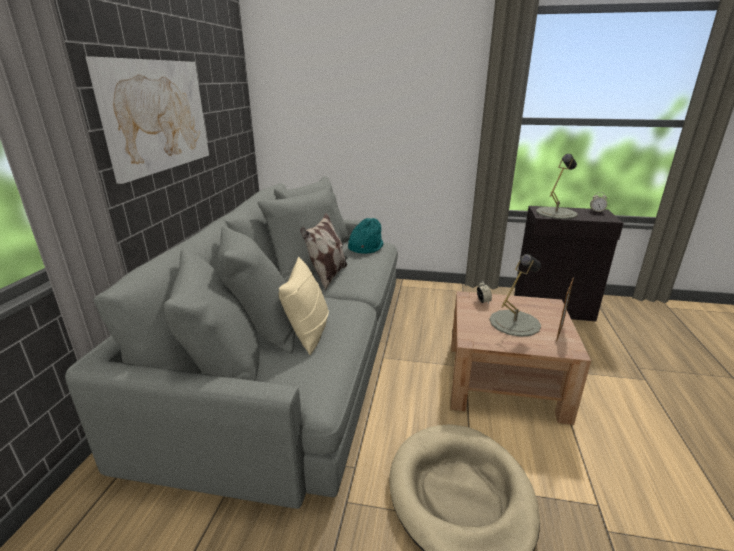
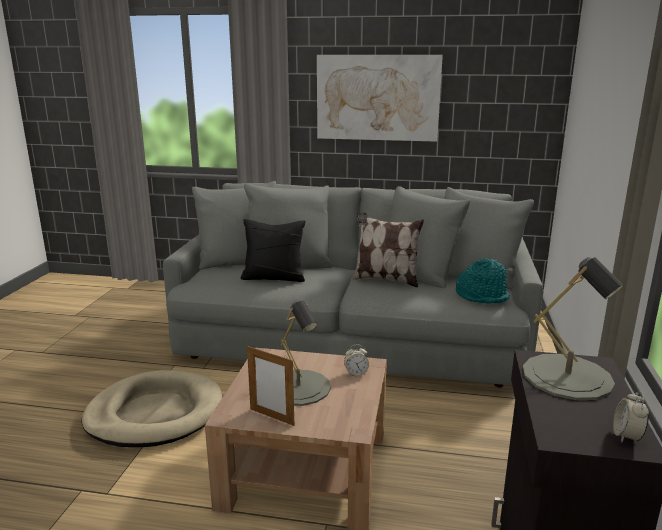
camera: 90 degrees right, 5 degrees down
(308, 333) = (274, 277): beige pillow -> black pillow

